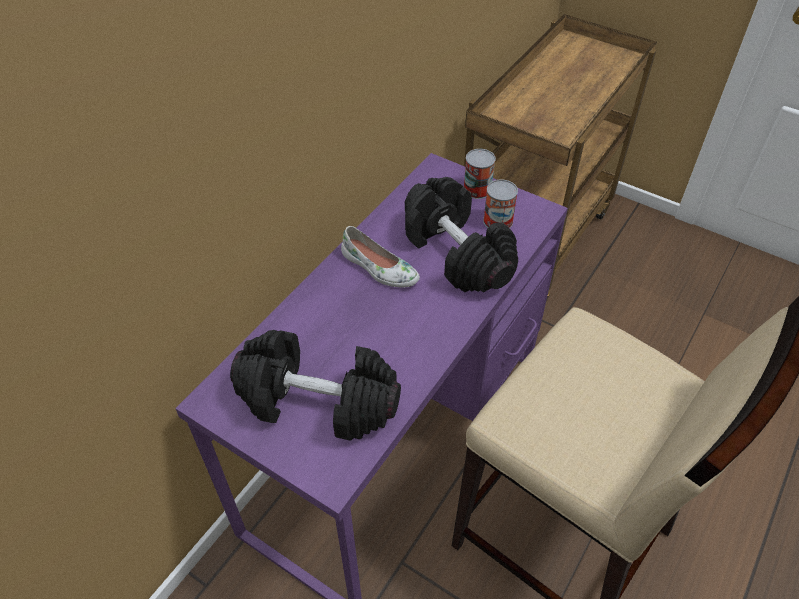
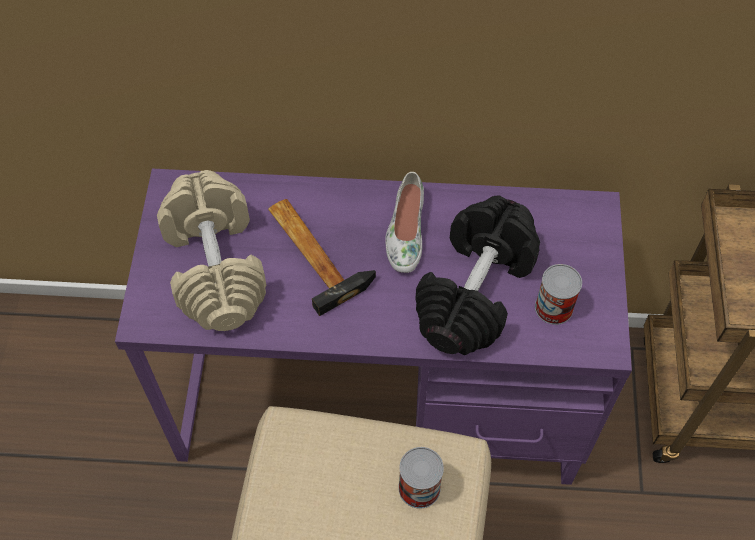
camera: 60 degrees right, 10 degrees up
(317, 402) = (215, 266): black dumbbell -> beige dumbbell
(355, 329) = (314, 252): none -> hammer
(477, 189) = (591, 265): can -> can (419, 488)

